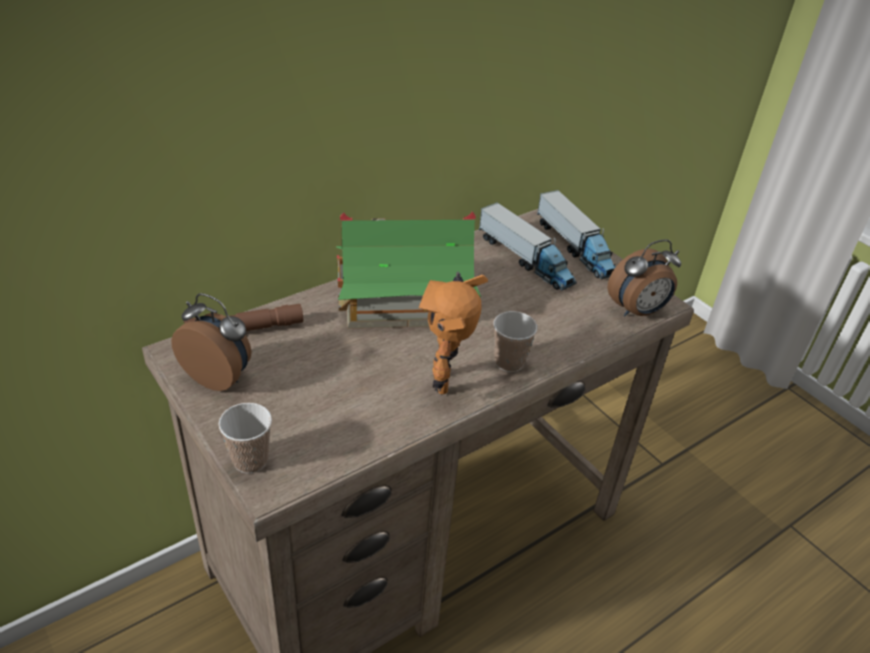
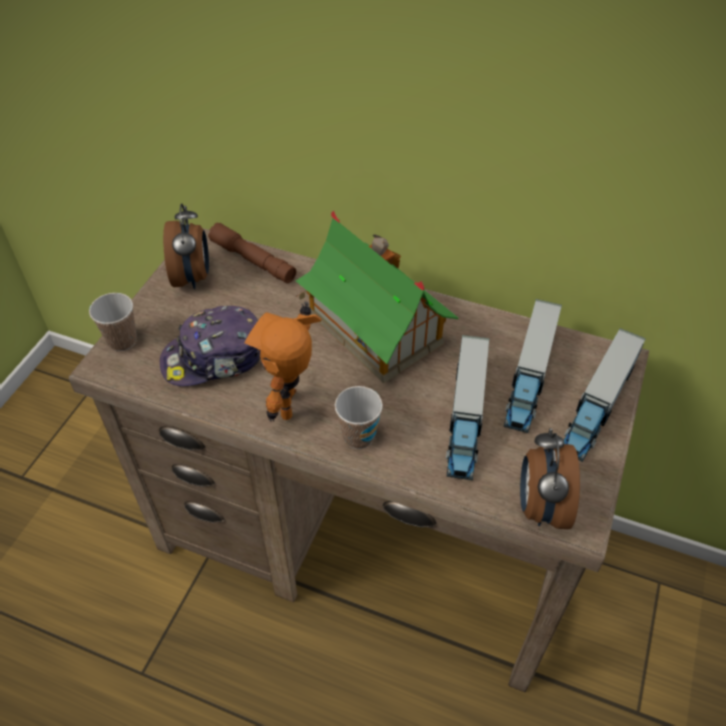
camera: 60 degrees right, 10 degrees up
(342, 406) = (214, 358): none -> cap
(446, 381) = (295, 405): toy robot -> toy robot turned 45 degrees counterclockwise
(536, 304) = (465, 417): none -> toy truck
(637, 311) = (540, 506): alarm clock -> alarm clock turned 60 degrees clockwise

